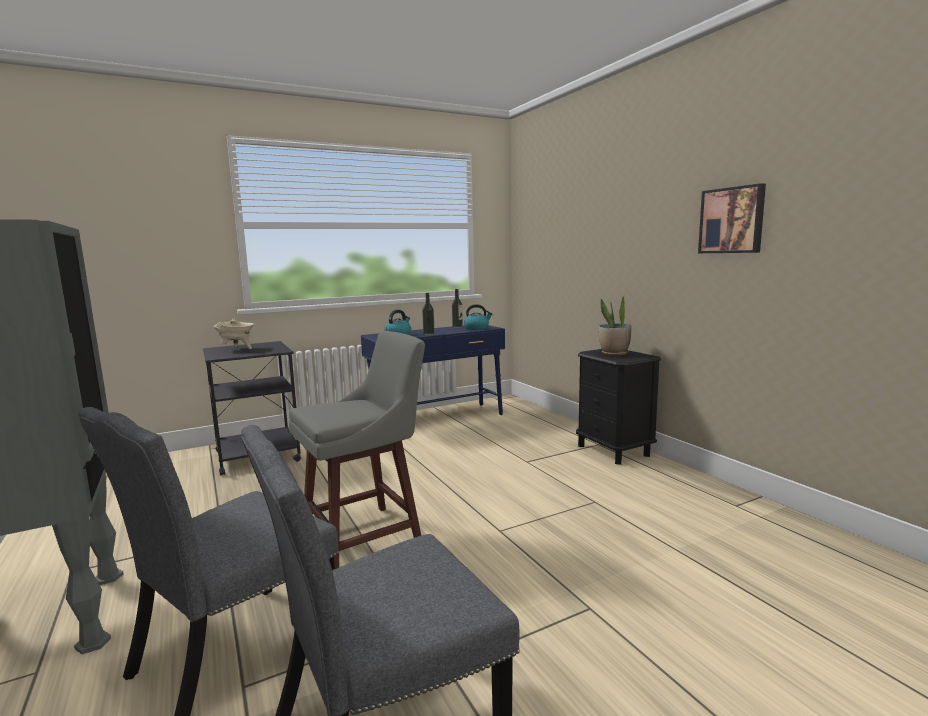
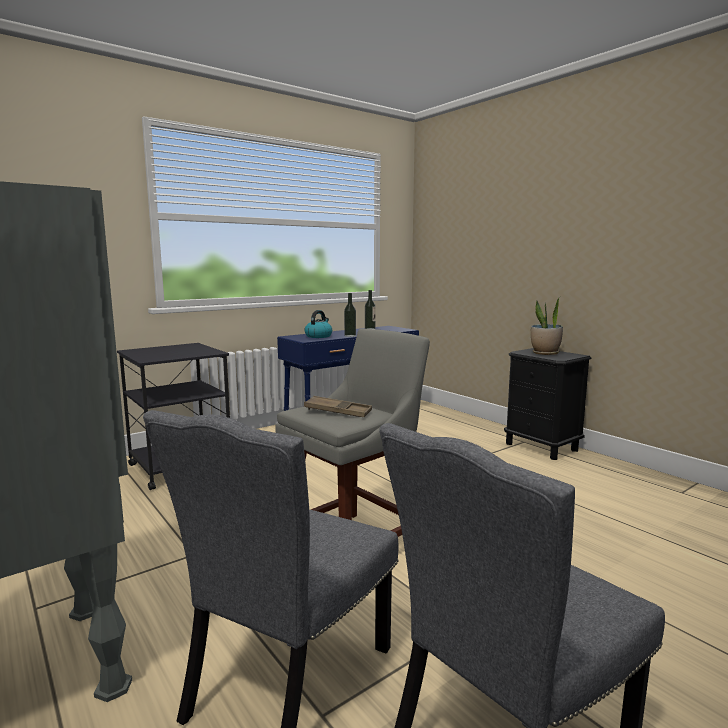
camera: 10 degrees left, 0 degrees up
(237, 349) = (160, 351): beige cooking pot -> none
(340, 410) = (338, 412): none -> brown tray
(477, 328) = (391, 329): kettle -> none
(732, 220) = (672, 227): picture -> none

